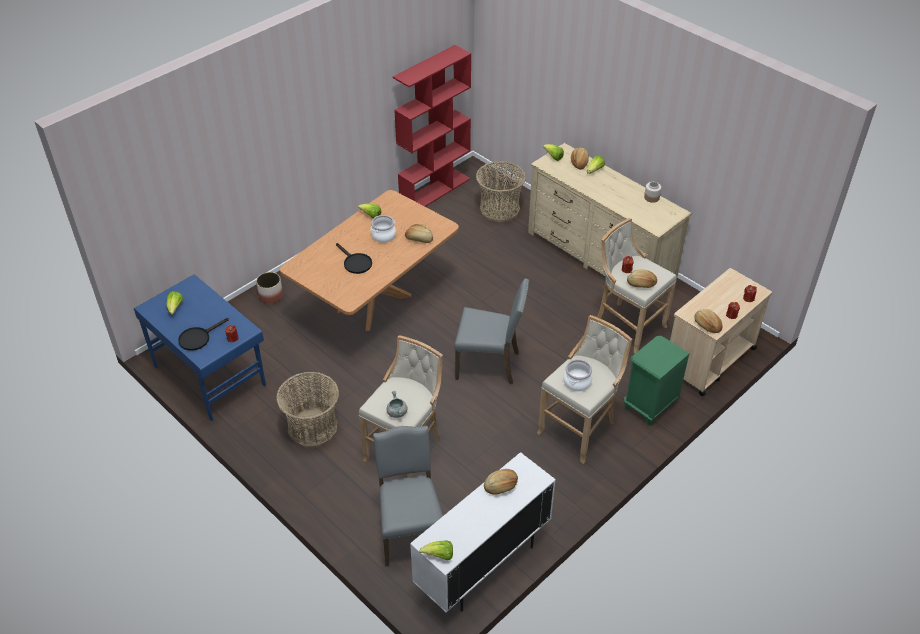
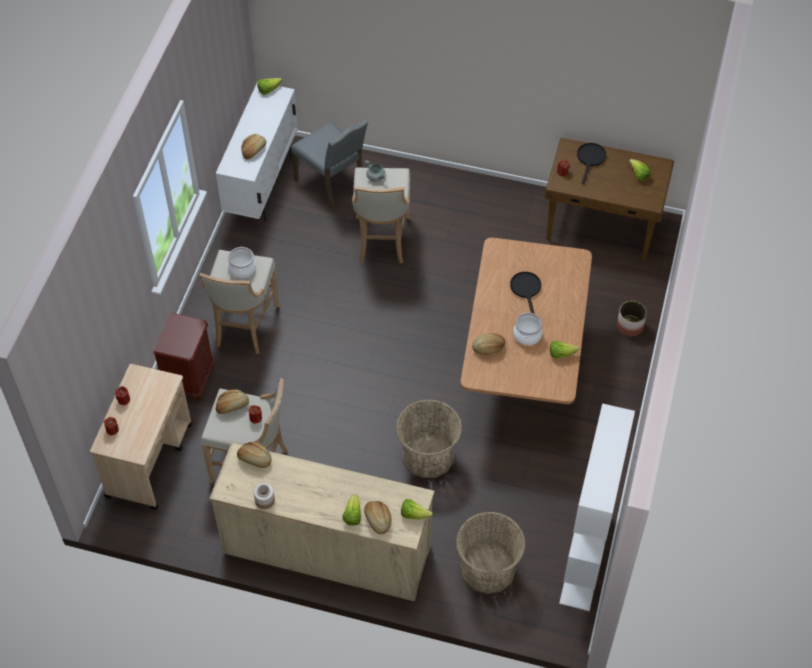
camera: 150 degrees right, 10 degrees up
(210, 375) = (602, 226): blue desk -> brown desk
(313, 428) = (473, 223): basket -> basket (428, 455)
(355, 263) = (526, 290): black frying pan -> black frying pan turned 60 degrees clockwise
(435, 190) = (585, 560): red bookcase -> white bookcase
(489, 364) = (364, 352): grey chair -> none
(649, 405) = (190, 379): green nightstand -> brown nightstand
(707, 325) = (144, 376): bread -> bread (254, 459)

